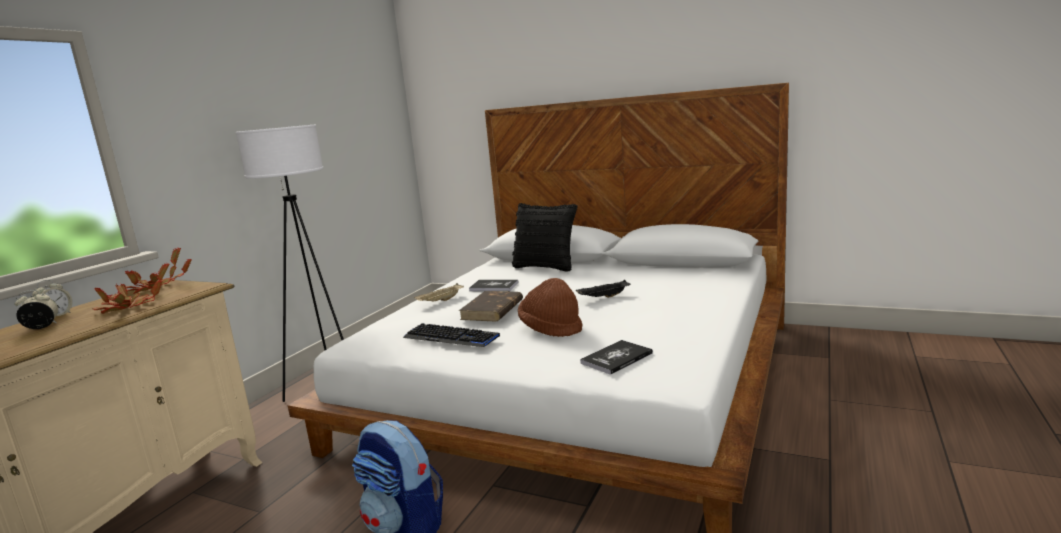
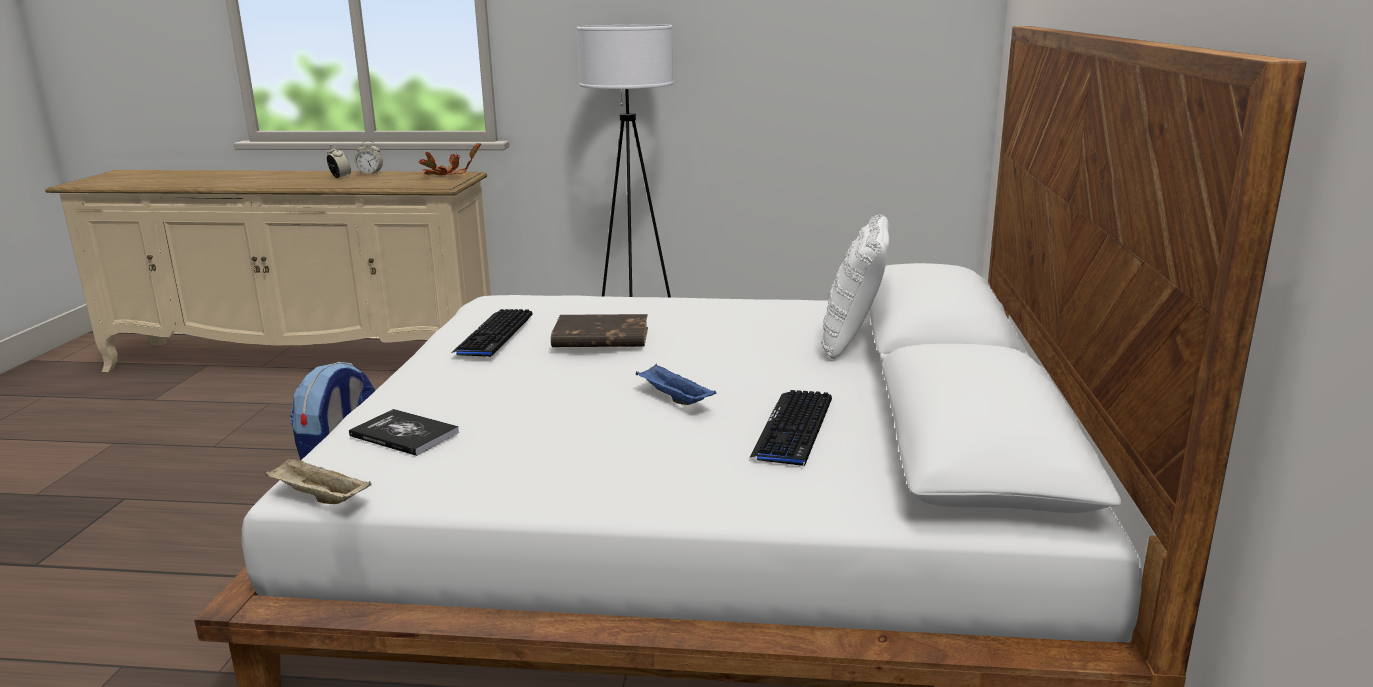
camera: 70 degrees right, 5 degrees up
(130, 307) = (380, 183): potted plant -> none
(440, 301) = (647, 308): beige tray -> beige tray (318, 497)
(494, 286) = (719, 323): book -> none
(546, 267) = (853, 341): black pillow -> white pillow
(551, 328) = (534, 383): brown hat -> none
(603, 297) = (673, 398): black tray -> blue tray
(652, 280) = (793, 428): none -> keyboard

